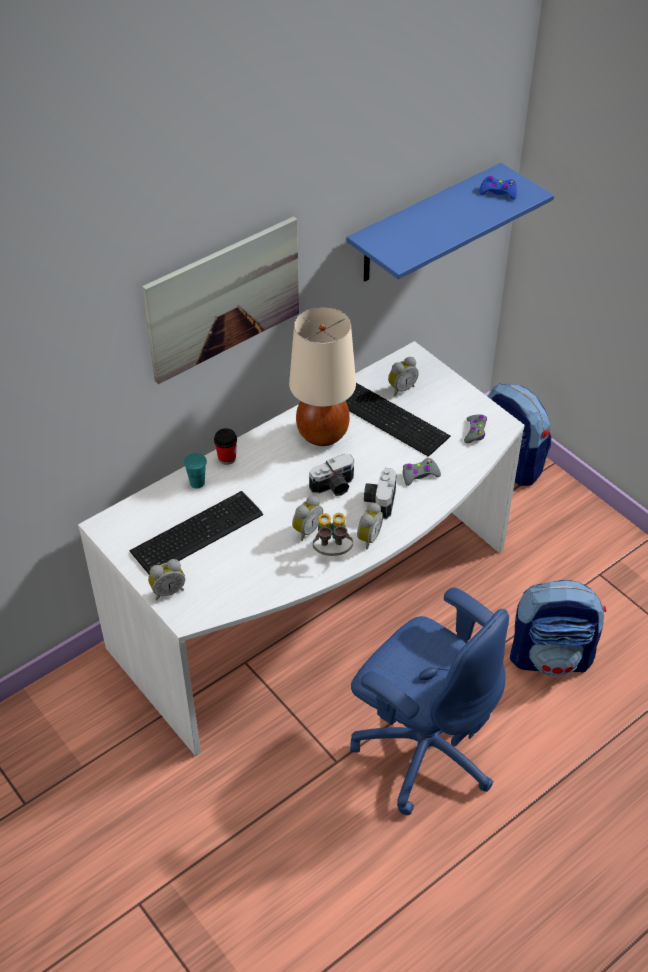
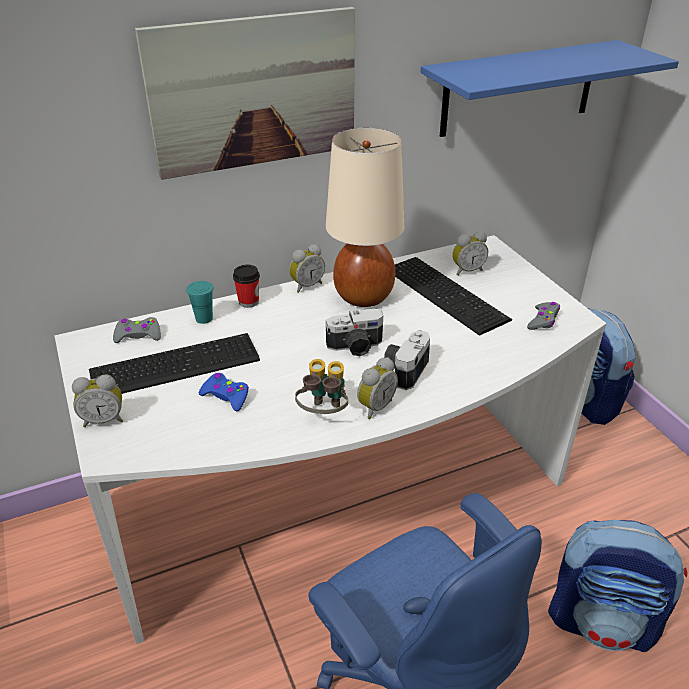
camera: 15 degrees right, 10 degrees down
(306, 530) = (302, 385): alarm clock -> alarm clock (306, 286)
(419, 475) = (463, 352): grey game controller -> grey game controller (138, 335)
(498, 192) = (610, 54): blue game controller -> blue game controller (226, 396)

